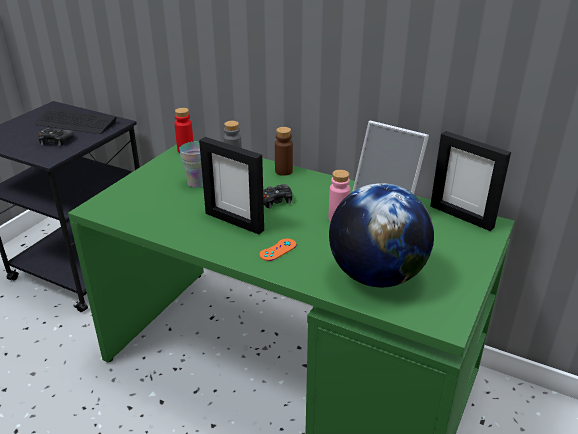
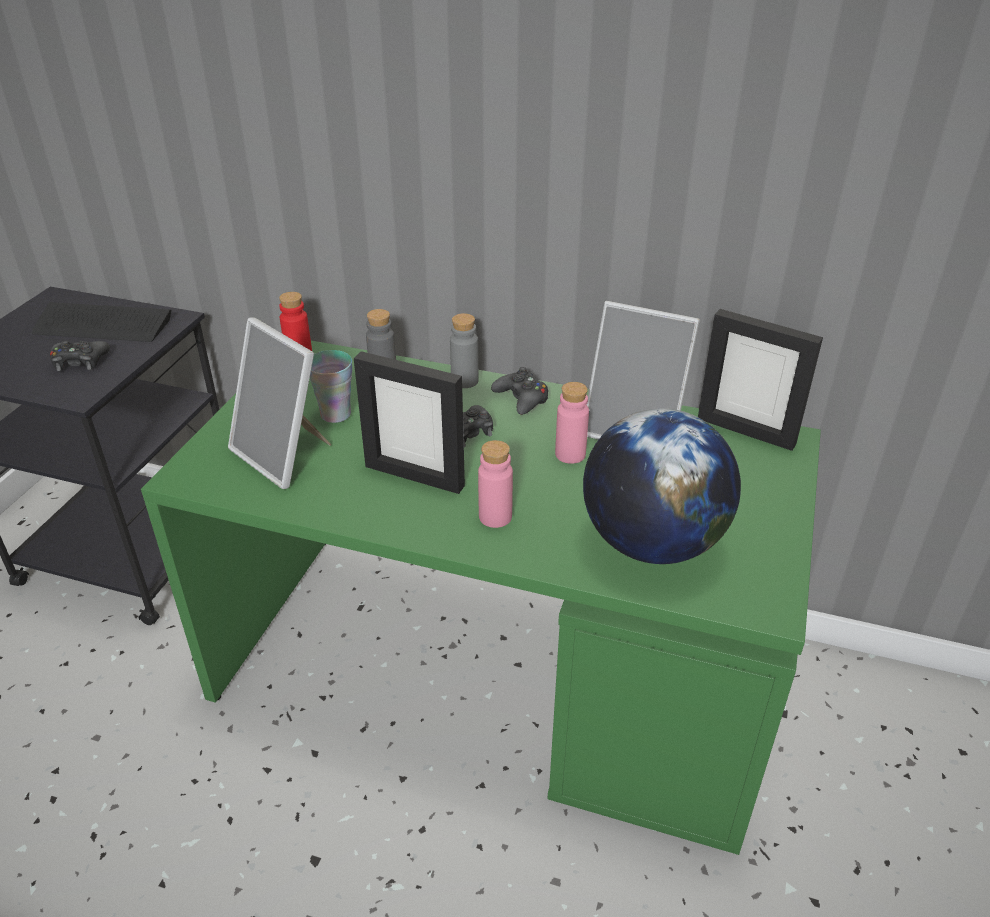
camera: 10 degrees left, 5 degrees up
(159, 202) = (285, 455): none -> picture frame
(278, 250) = (495, 517): orange game controller -> pink bottle
(283, 171) = (464, 381): brown bottle -> grey bottle
(317, 184) = (521, 399): none -> black game controller

